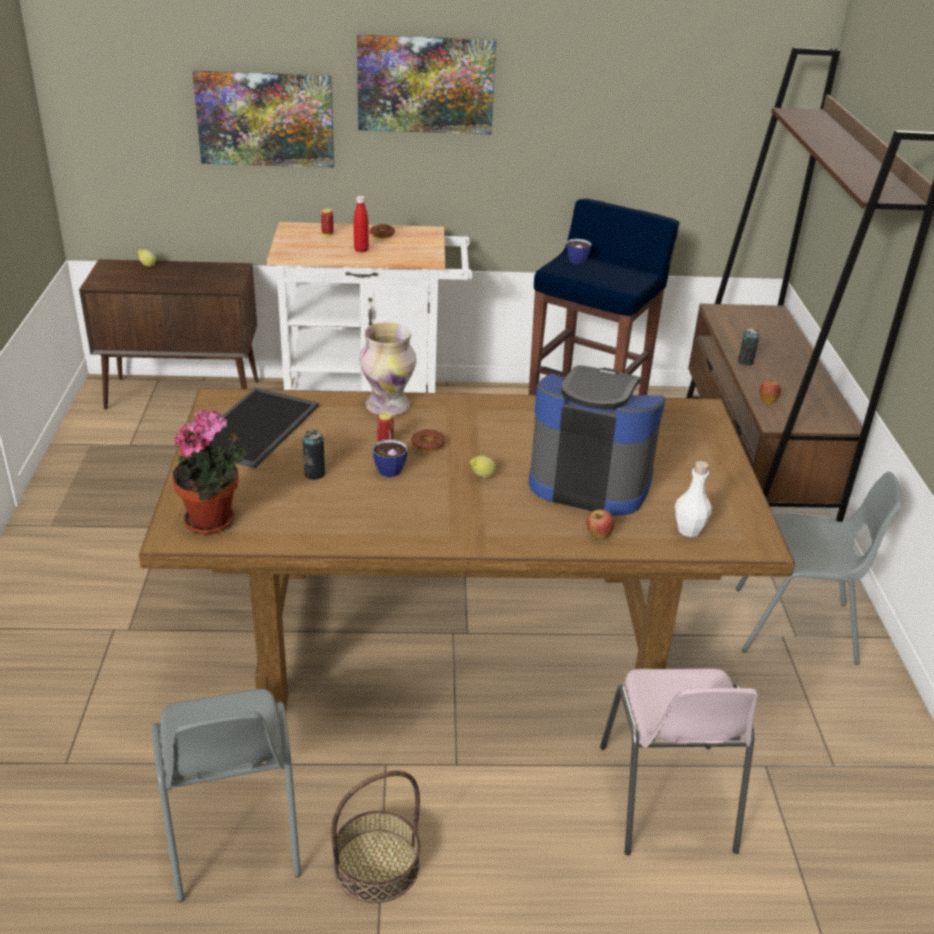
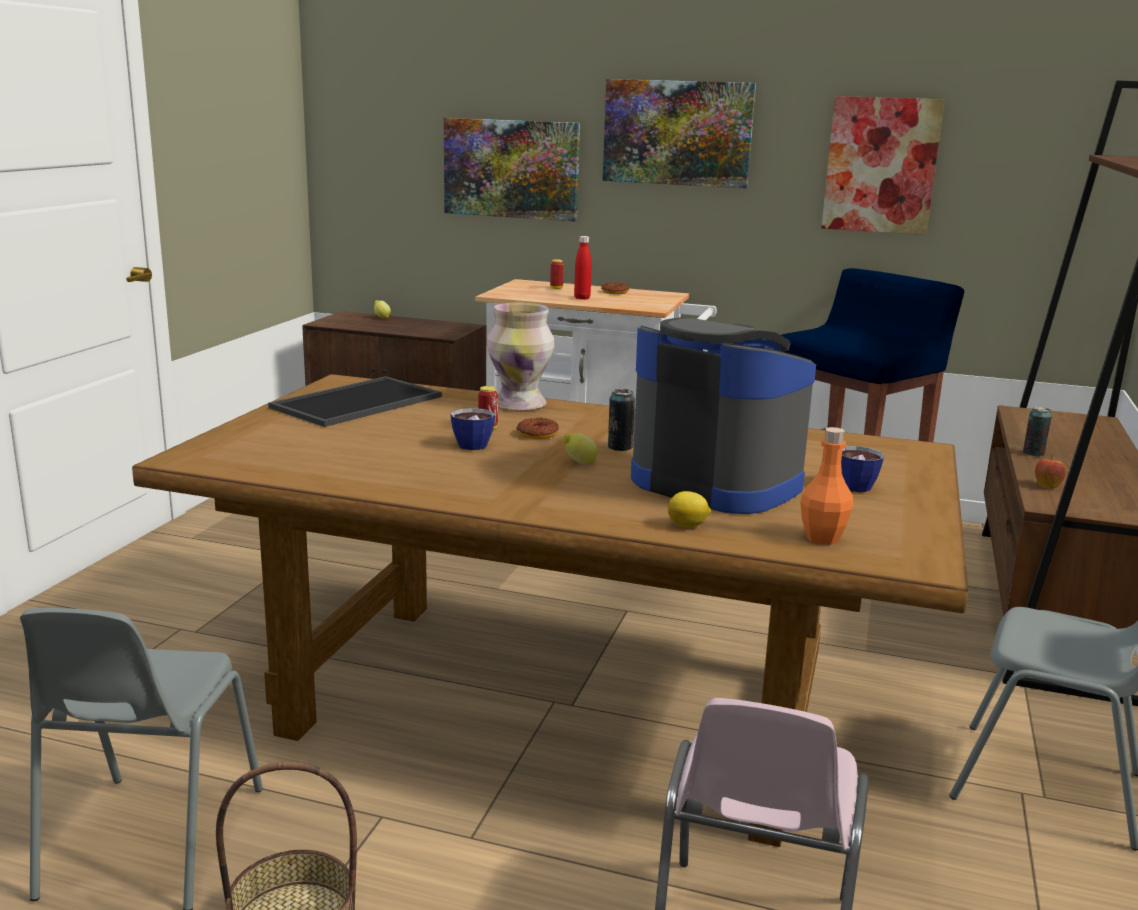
camera: 20 degrees right, 15 degrees down
(215, 521) = (238, 454): potted plant -> none
(314, 474) = (385, 438): can -> can (620, 447)
(579, 260) = (836, 331): cup -> cup (860, 485)
(598, 536) = (688, 525): apple -> lemon
(604, 111) = (881, 165): none -> picture
(689, 530) = (822, 538): white bottle -> orange bottle

